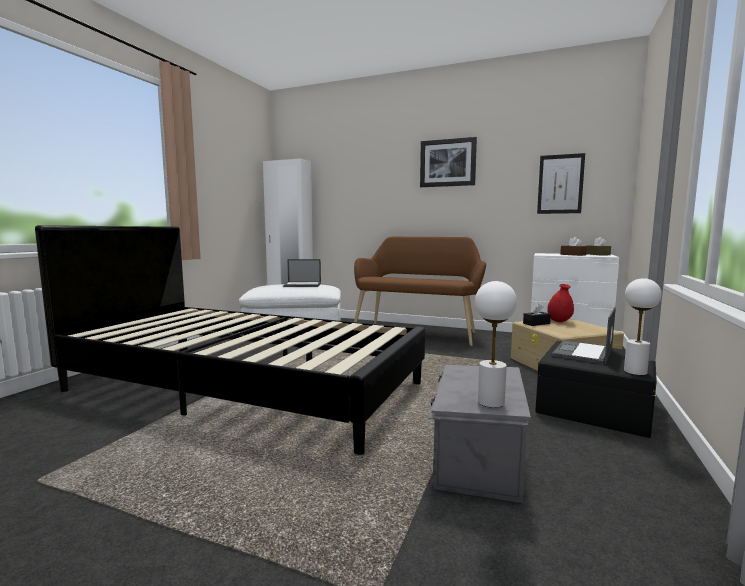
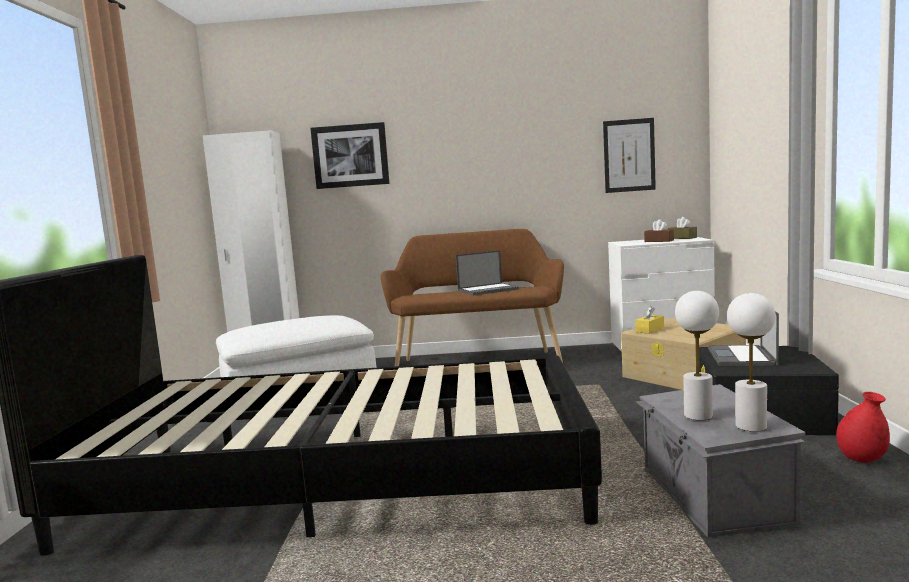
camera: 20 degrees left, 0 degrees up
(303, 285) = (307, 320): laptop -> laptop (488, 290)
(447, 163) = (487, 132): picture -> picture (350, 156)
(536, 323) = (650, 330): black tissue box -> yellow tissue box
(559, 321) = (668, 323): red vase -> red vase (862, 459)
(635, 371) = (812, 368): white table lamp -> white table lamp (698, 415)

